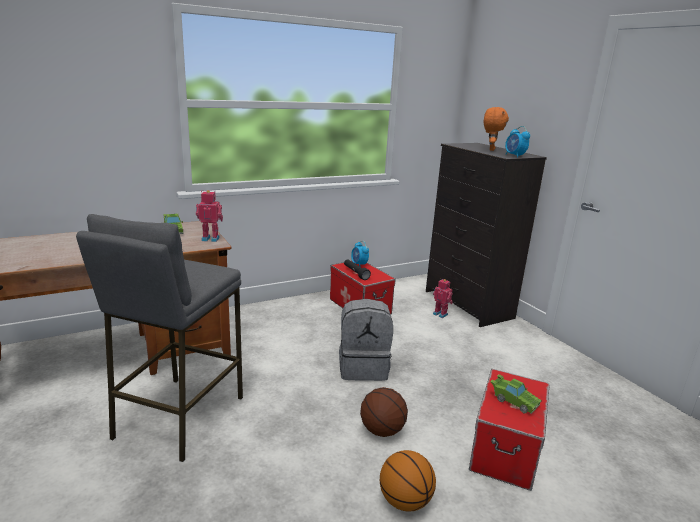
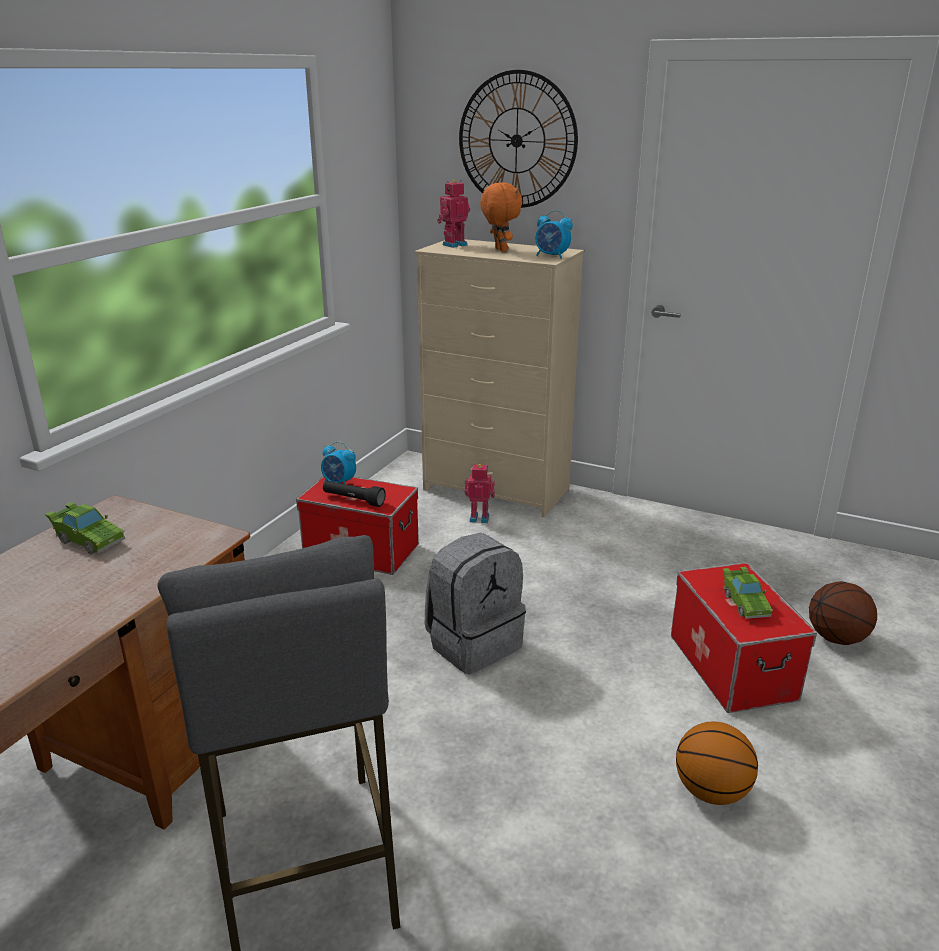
camera: 35 degrees left, 5 degrees up
(211, 238) = (189, 530): toy robot -> toy robot (453, 245)
(382, 430) = (593, 718): basketball -> basketball (837, 638)
(468, 305) = (496, 490): black dresser -> beige dresser
(513, 401) = (744, 603): green toy car -> green toy car turned 75 degrees clockwise
(522, 84) = (517, 140): none -> wall clock

